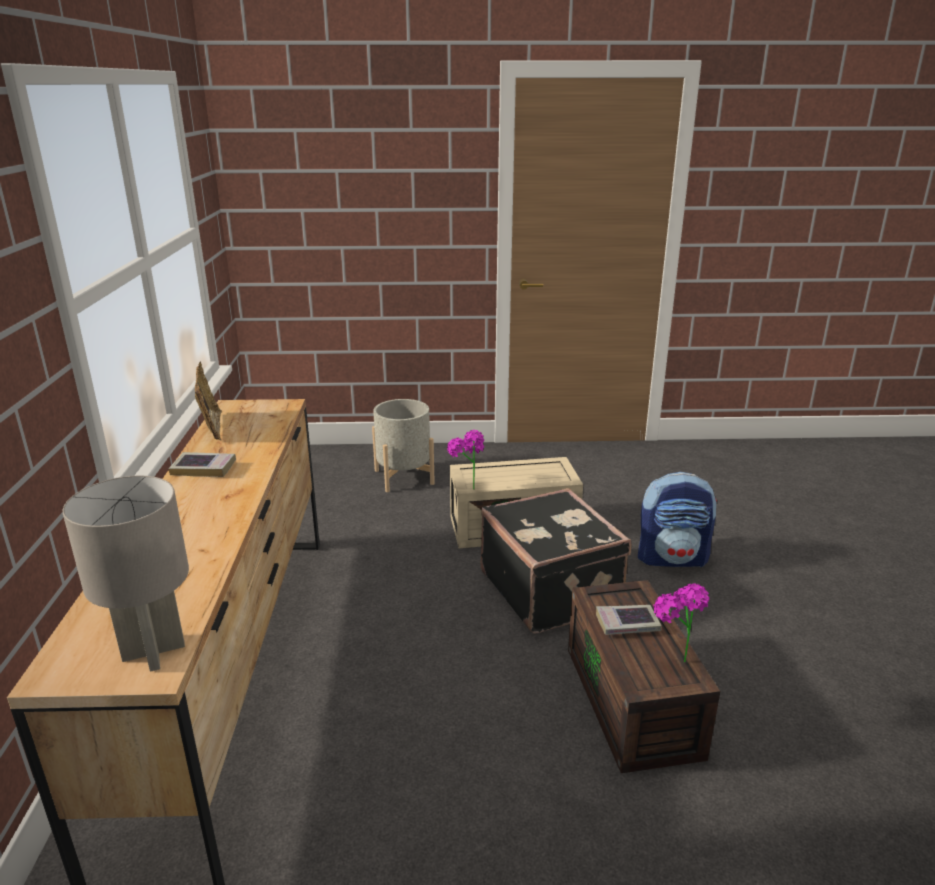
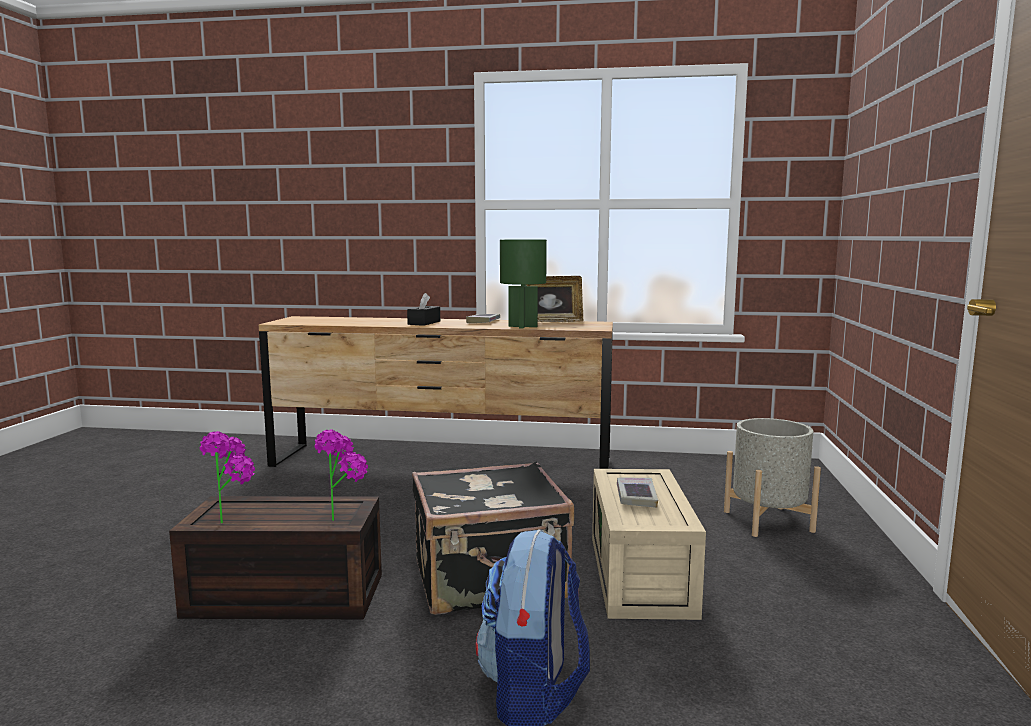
camera: 100 degrees right, 15 degrees down
(154, 652) = (292, 322): grey table lamp -> none
(207, 509) = (424, 323): none -> black tissue box
(264, 440) = (523, 326): none -> green table lamp
(467, 487) = (608, 472): potted plant -> potted plant (343, 517)
(627, 624) = (299, 509): book -> book (636, 496)

